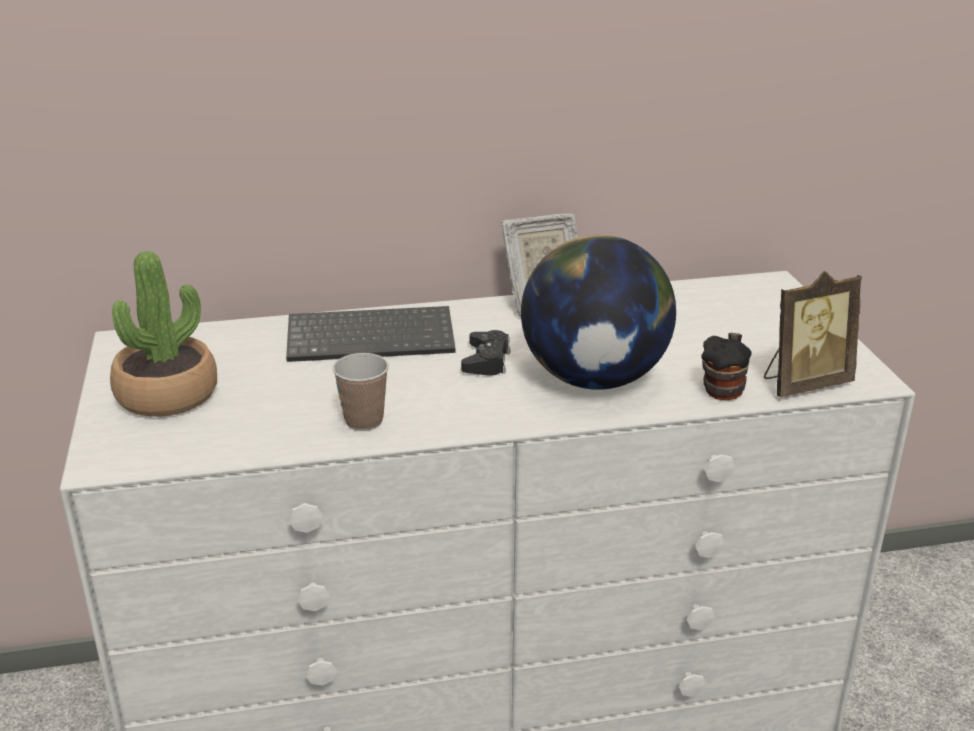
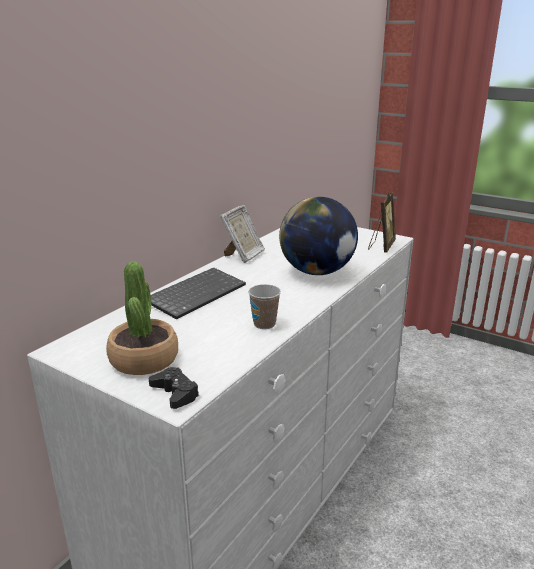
camera: 45 degrees left, 5 degrees down
(486, 361) = (264, 282): black game controller -> black game controller (175, 393)
(724, 388) = (362, 257): mug -> none

